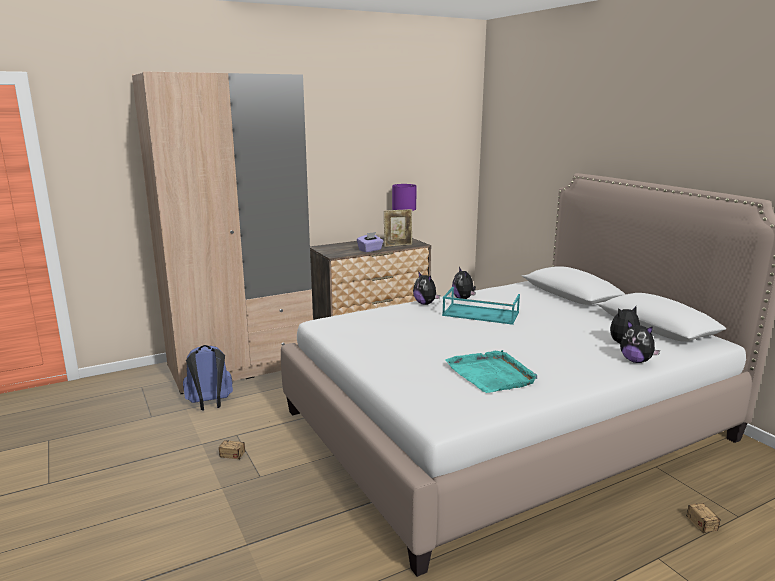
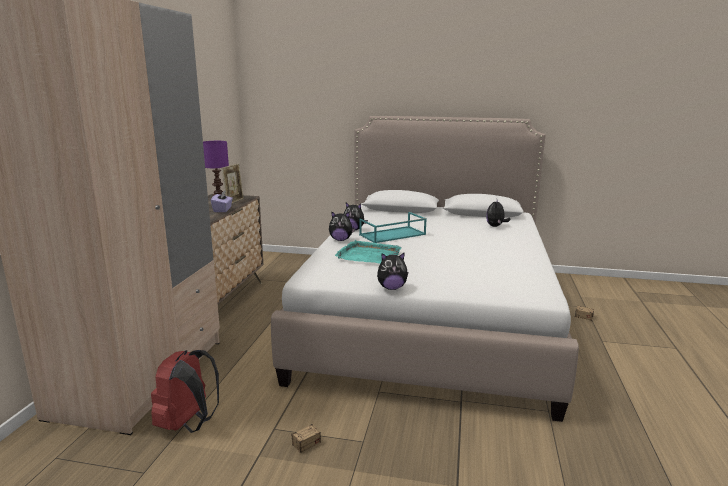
camera: 50 degrees left, 0 degrees up
(210, 404) = (188, 424): blue backpack -> red backpack
(491, 374) = (494, 264): turquoise tray -> turquoise tray (369, 255)
(636, 361) = (521, 232): plush toy -> plush toy (391, 288)

